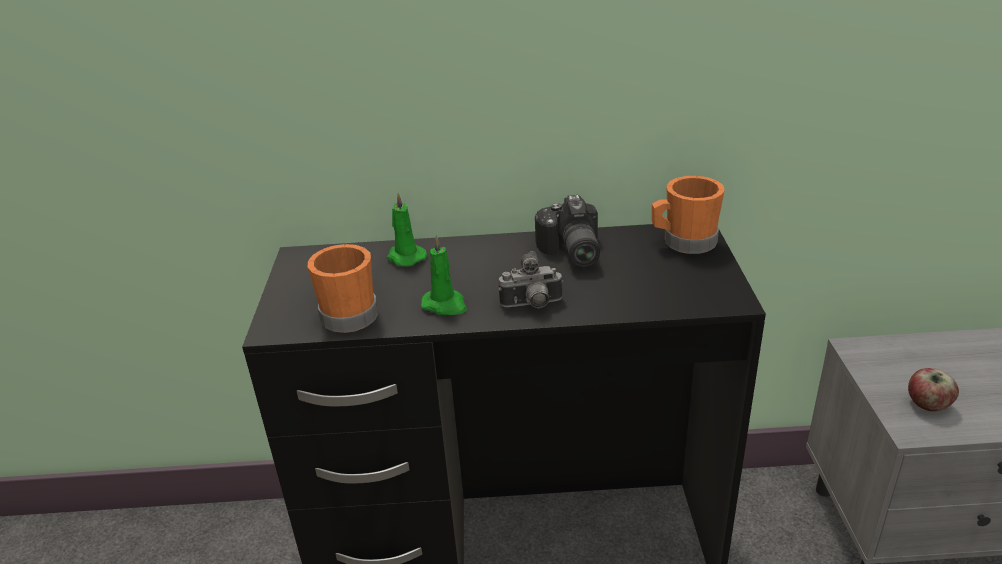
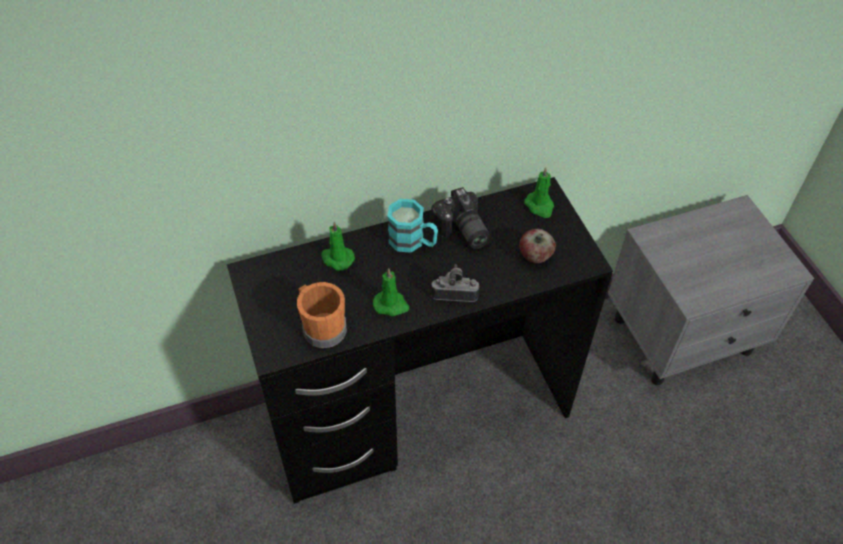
camera: 20 degrees left, 20 degrees up
(504, 254) = (413, 242): none -> turquoise mug
(532, 305) = (454, 293): camera -> camera turned 150 degrees counterclockwise
(684, 242) = (540, 206): orange mug -> green candle
(927, 405) = (699, 278): apple -> apple (535, 256)

